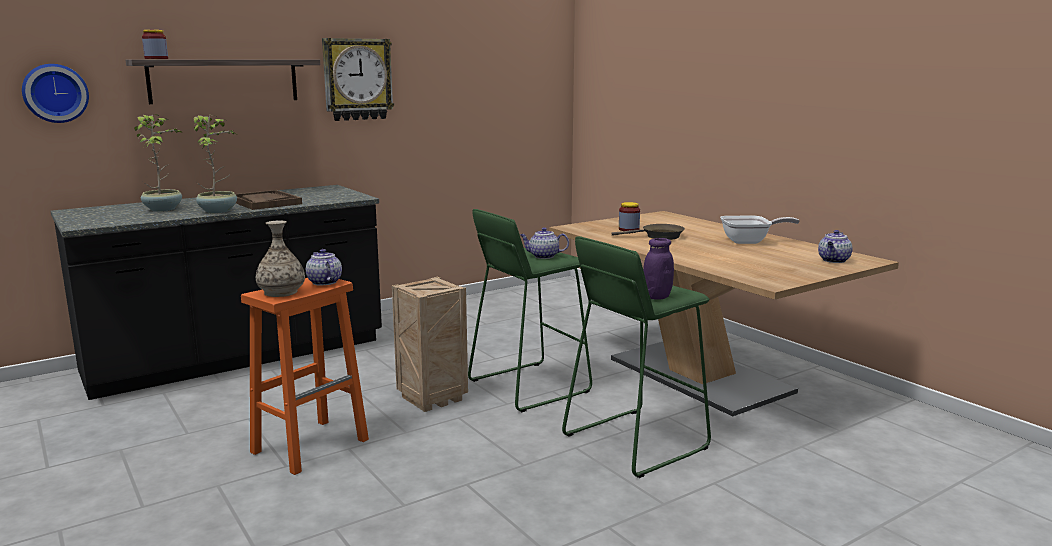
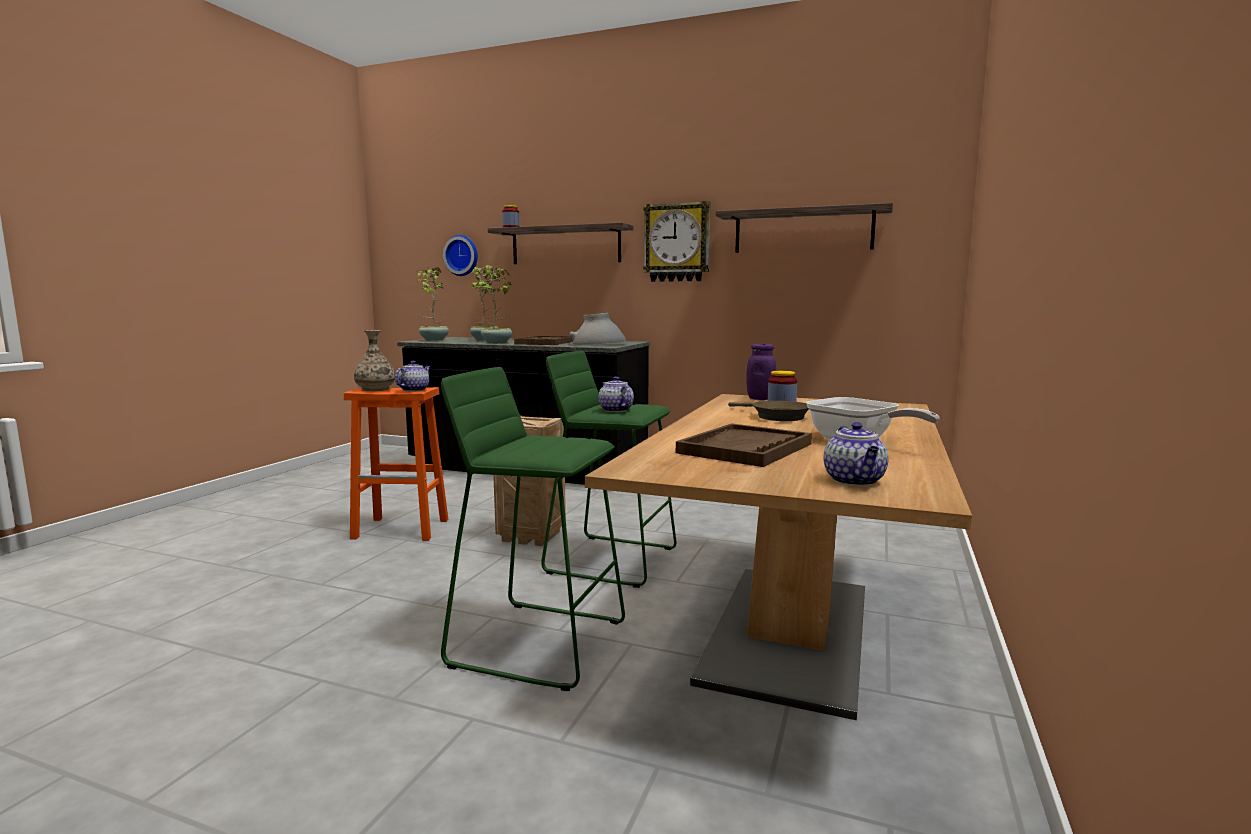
camera: 55 degrees right, 5 degrees down
(90, 220) = (433, 340): none -> potted plant
(330, 196) = (598, 344): none -> grey vase
(467, 70) = (803, 231): none -> shelf
(657, 297) = (515, 451): purple jar -> purple jar (760, 399)
(744, 258) = (745, 448): none -> brown tray
(834, 260) = (855, 481): teapot -> teapot turned 90 degrees counterclockwise

